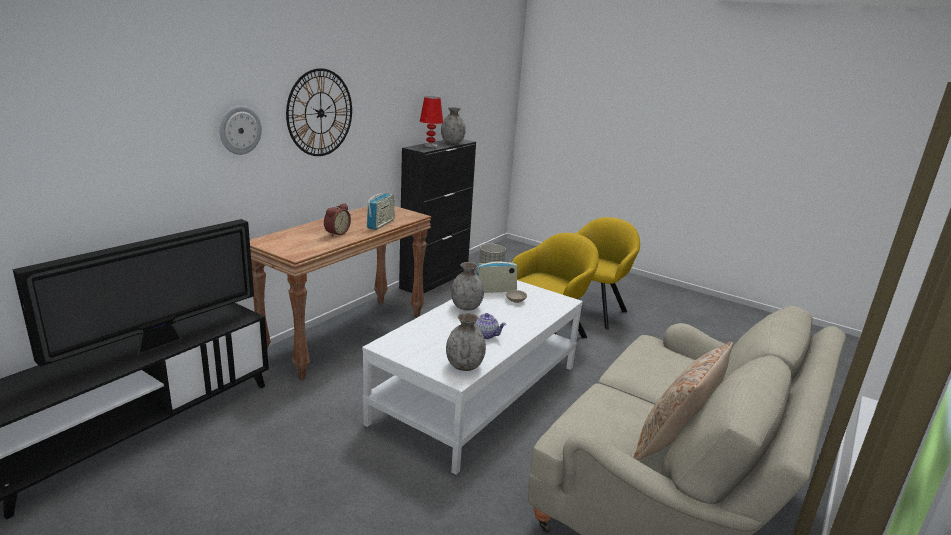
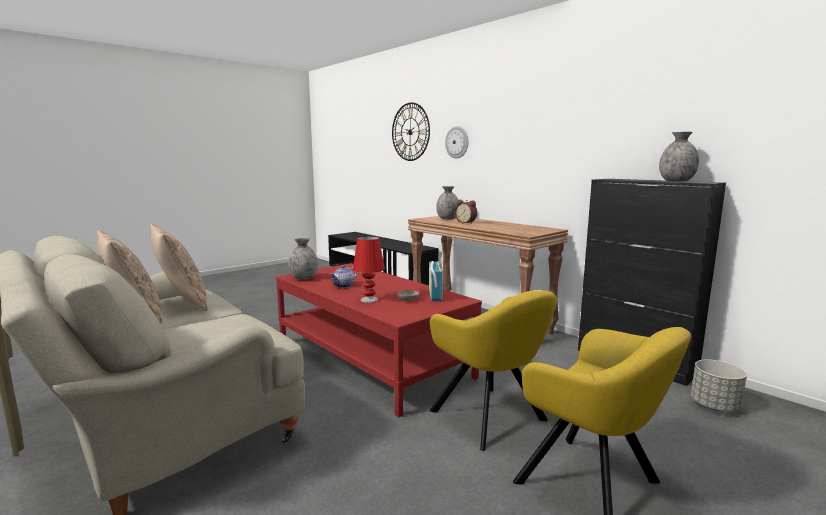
camera: 105 degrees right, 10 degrees down
(160, 343) = (384, 243): television -> none
(320, 113) = (514, 134): wall clock -> wall clock (410, 132)
(380, 224) = (493, 228): radio -> none
(430, 145) = (636, 179): red table lamp -> red table lamp (369, 299)
(466, 307) = (399, 284): grey vase -> grey vase (448, 219)
(477, 394) = (370, 359): white coffee table -> red coffee table
(616, 423) = (182, 303): none -> beige pillow

